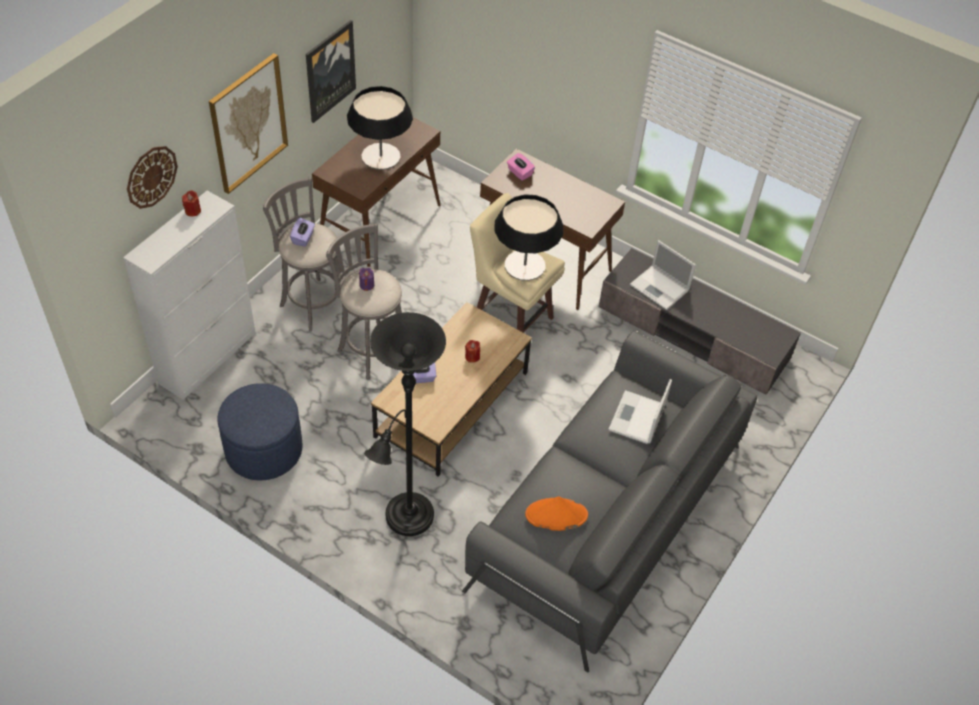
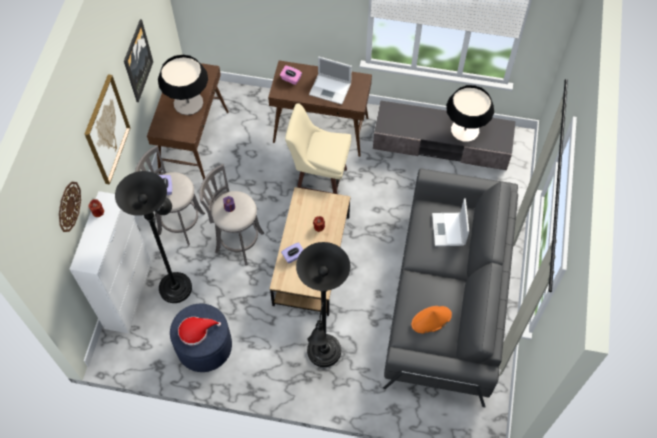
camera: 20 degrees left, 10 degrees up
(253, 413) = (196, 331): none -> red hat
(270, 367) = (176, 284): none -> black floor lamp
(524, 265) = (326, 148): table lamp -> table lamp (465, 130)
(660, 288) = (413, 123): laptop -> laptop (331, 89)

